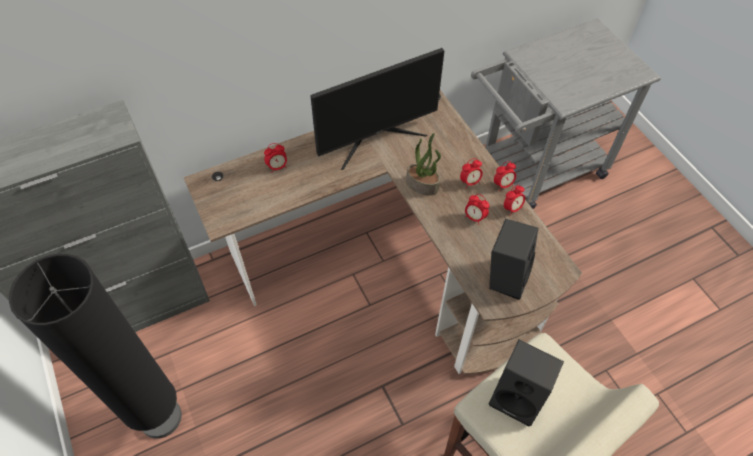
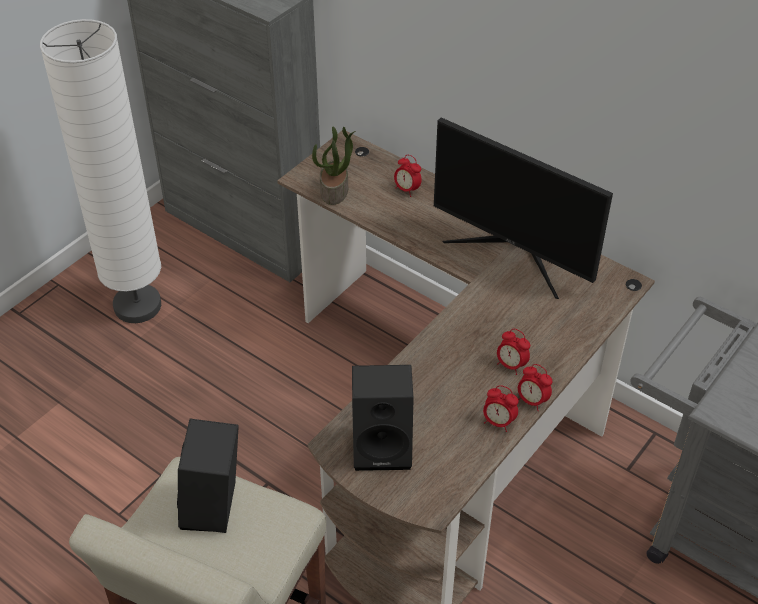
camera: 65 degrees right, 10 degrees down
(160, 417) = (137, 306): black floor lamp -> white floor lamp
(423, 184) = (473, 321): potted plant -> potted plant (335, 191)
(474, 218) = (455, 387): alarm clock -> none

